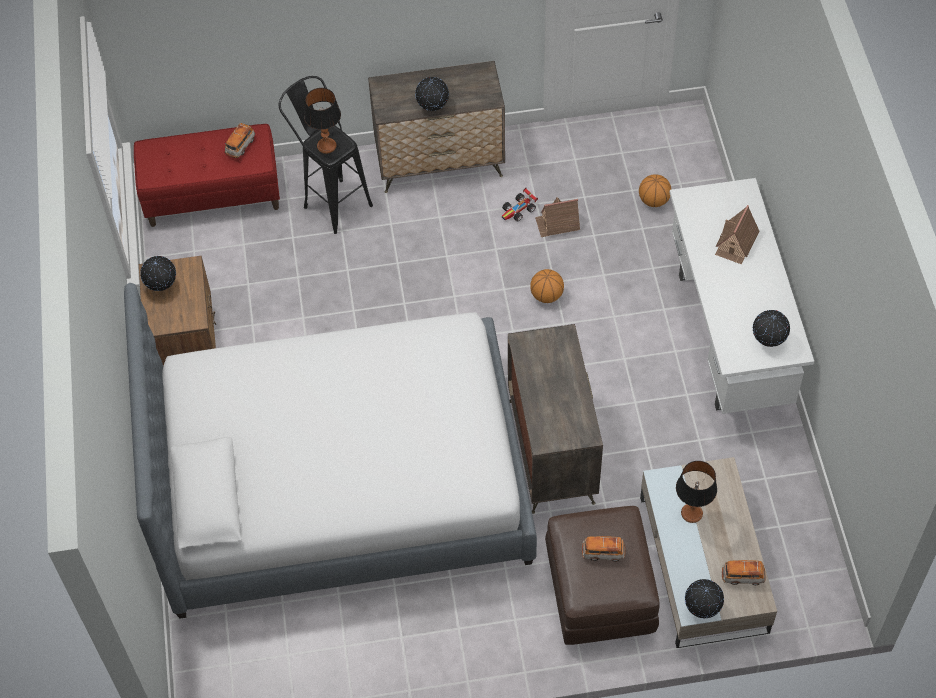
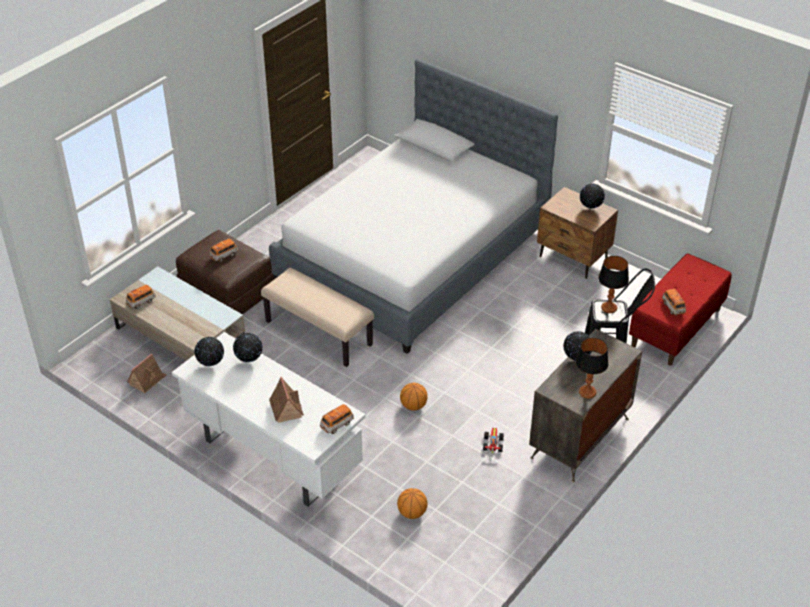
camera: 135 degrees right, 15 degrees down
(551, 449) = (319, 333): dresser -> beige bench
(557, 223) = (458, 452): toy house -> toy house (147, 380)
(691, 513) = (196, 311): table lamp -> table lamp (587, 392)
(702, 609) = (152, 277): globe -> globe (249, 361)
(704, 196) = (337, 424): none -> toy car

